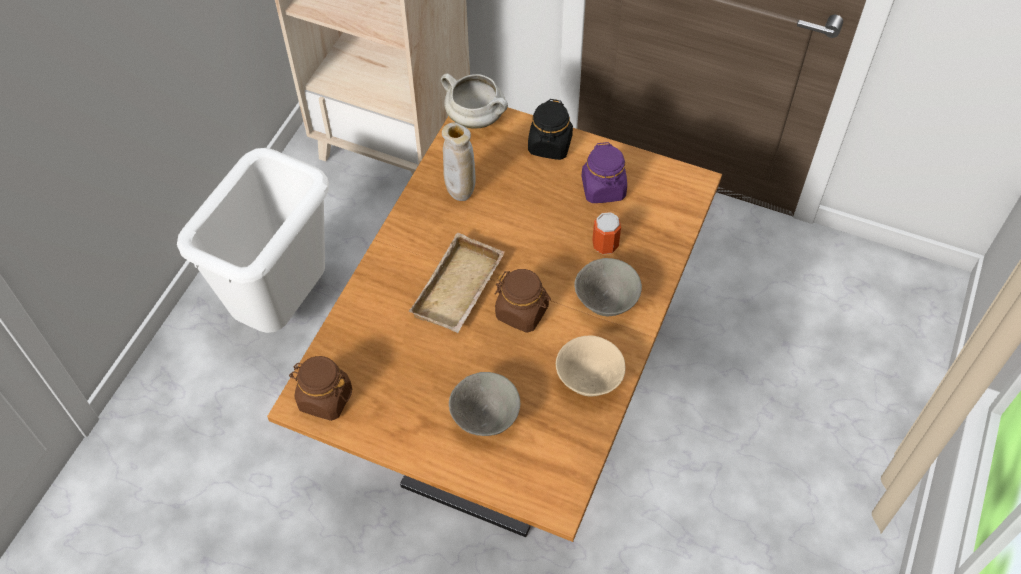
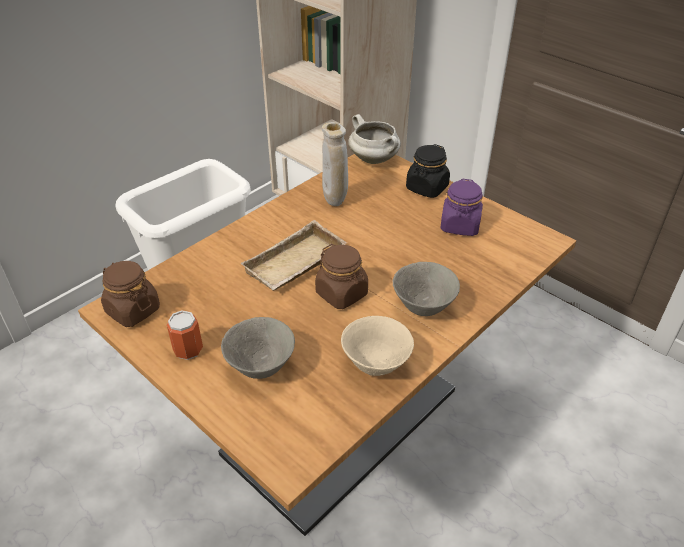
camera: 20 degrees right, 15 degrees down
(605, 245) = (443, 264): can -> can (188, 350)

